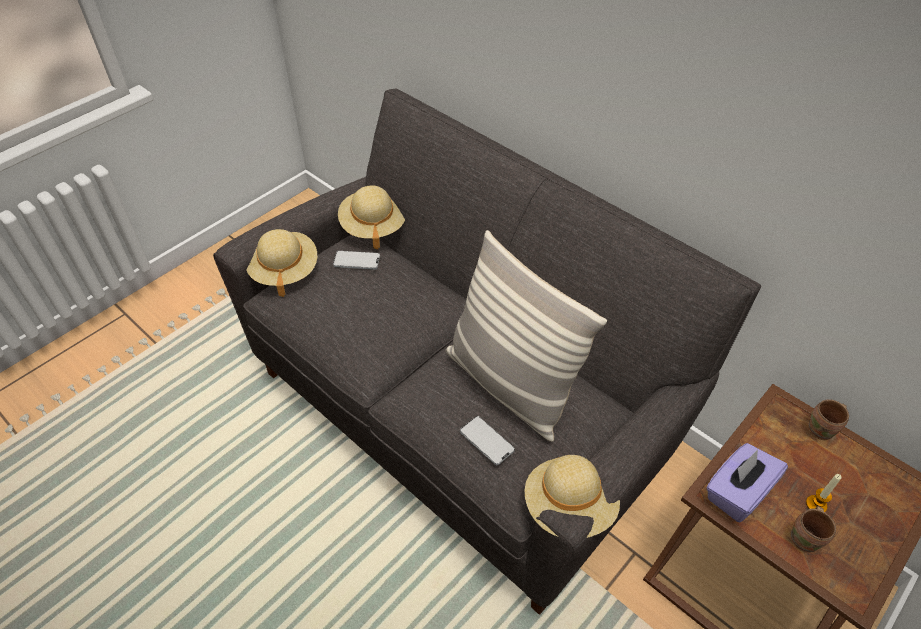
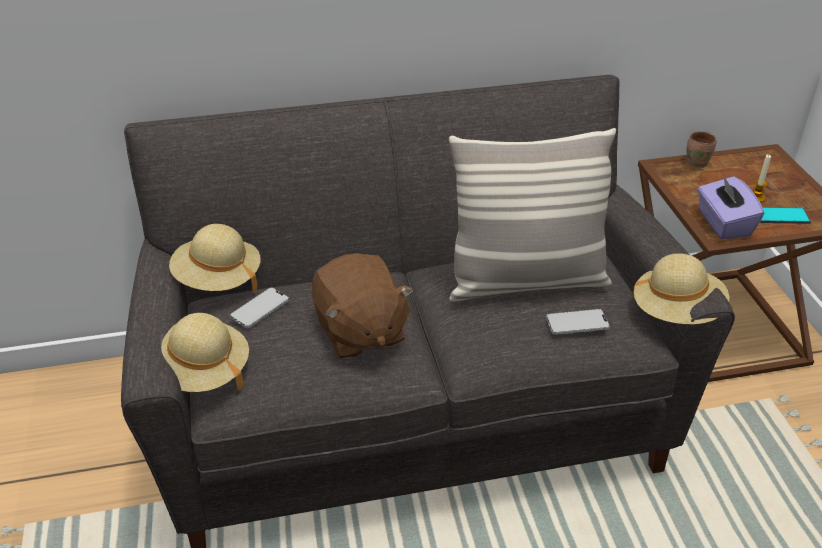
camera: 55 degrees left, 10 degrees down
(376, 321) = (360, 332): none -> brown plush toy
(806, 539) = (781, 216): brown mug -> phone

